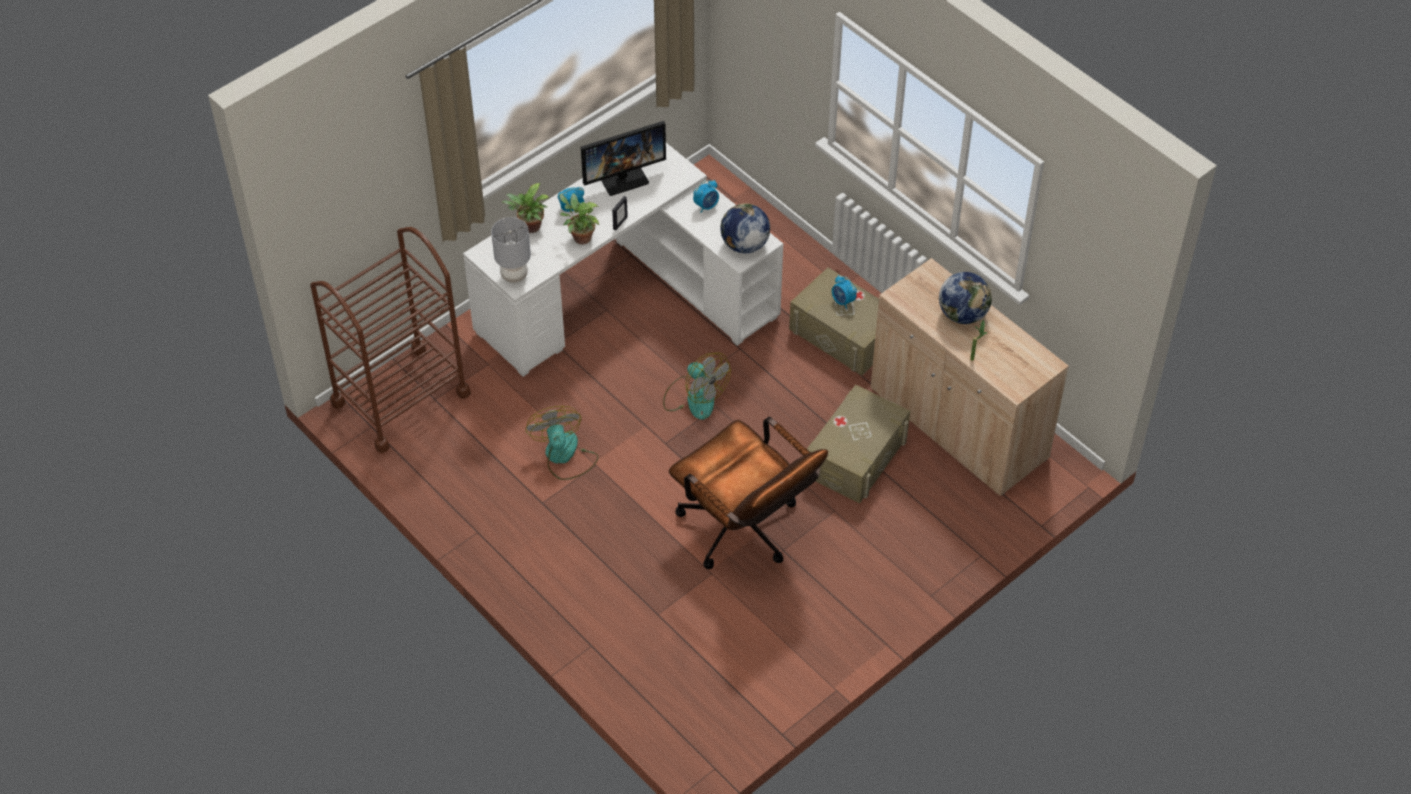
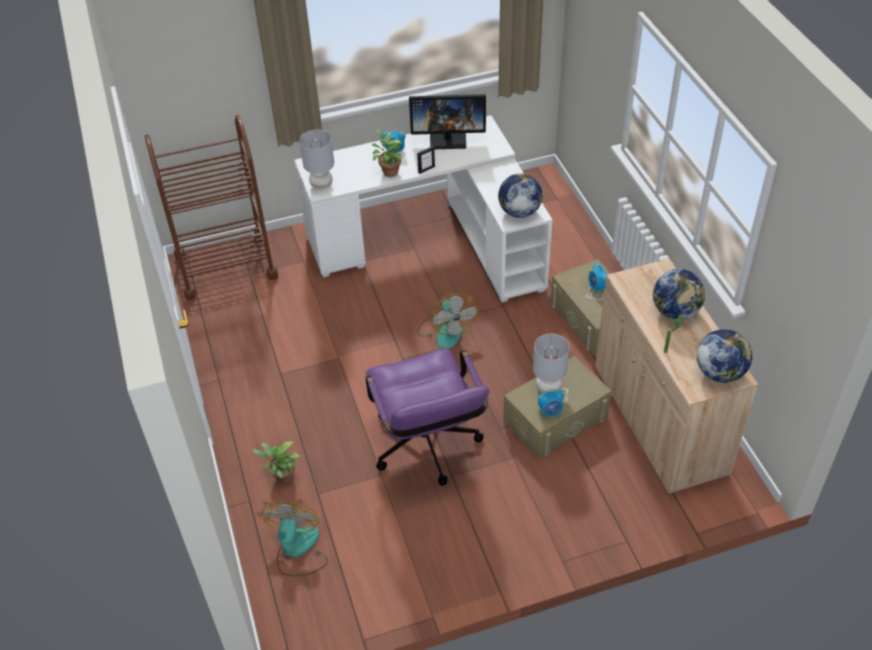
camera: 25 degrees right, 5 degrees down
(529, 228) = (355, 155): potted plant -> potted plant (282, 477)
(564, 456) = (319, 344): fan -> fan (297, 550)
(706, 206) = (504, 176): alarm clock -> alarm clock (550, 412)
(745, 532) = (428, 450): brown office chair -> purple office chair
(847, 428) = (548, 388): none -> grey table lamp
(1030, 365) = (719, 372): none -> globe

